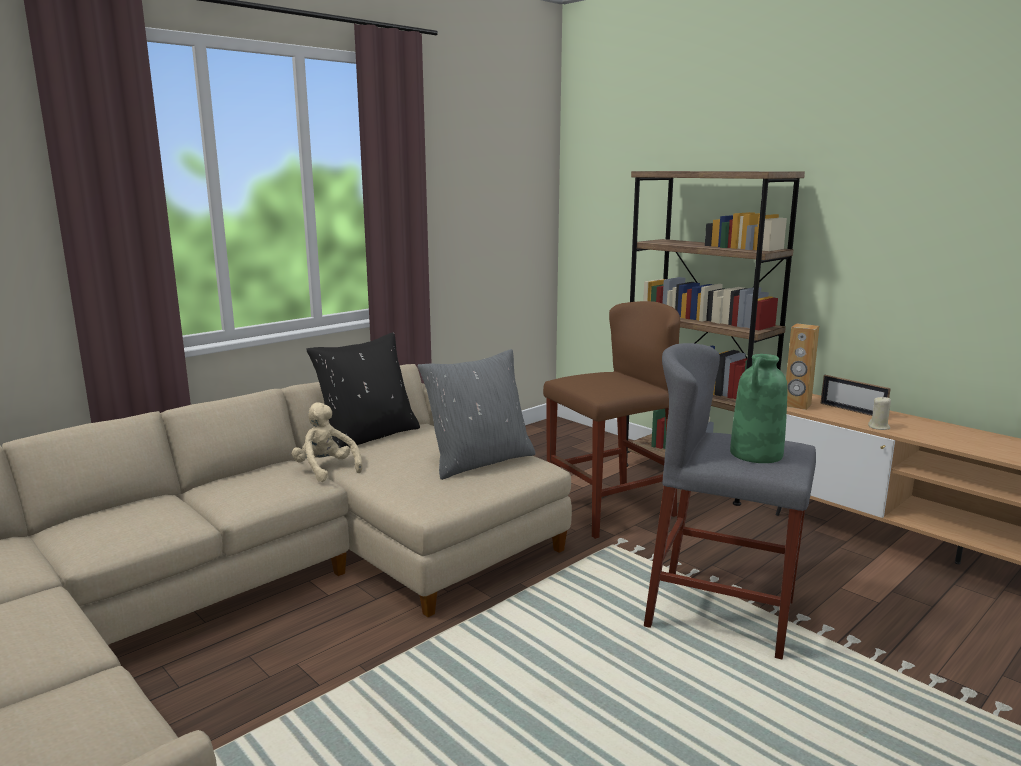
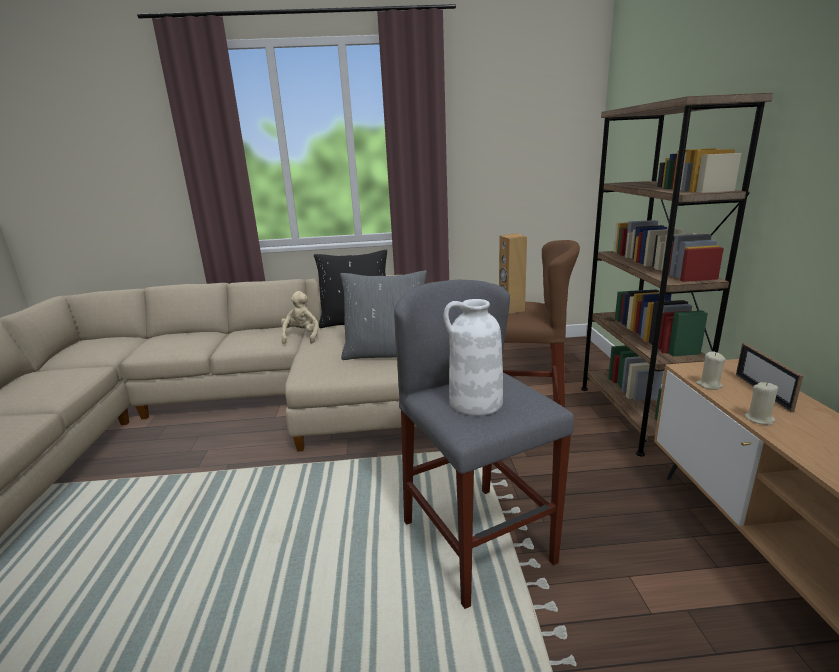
camera: 40 degrees right, 5 degrees up
(756, 454) = (475, 403): green vase -> white vase
(797, 405) = (700, 370): brown speaker -> brown speaker (511, 309)
(819, 414) = (709, 385): none -> beige candle

